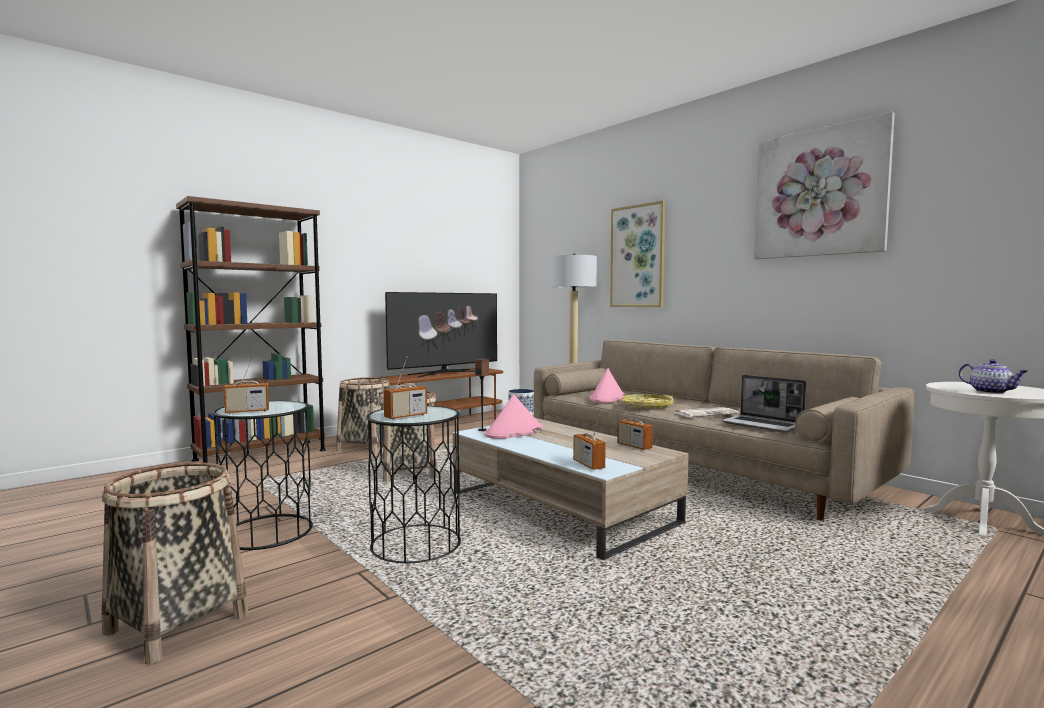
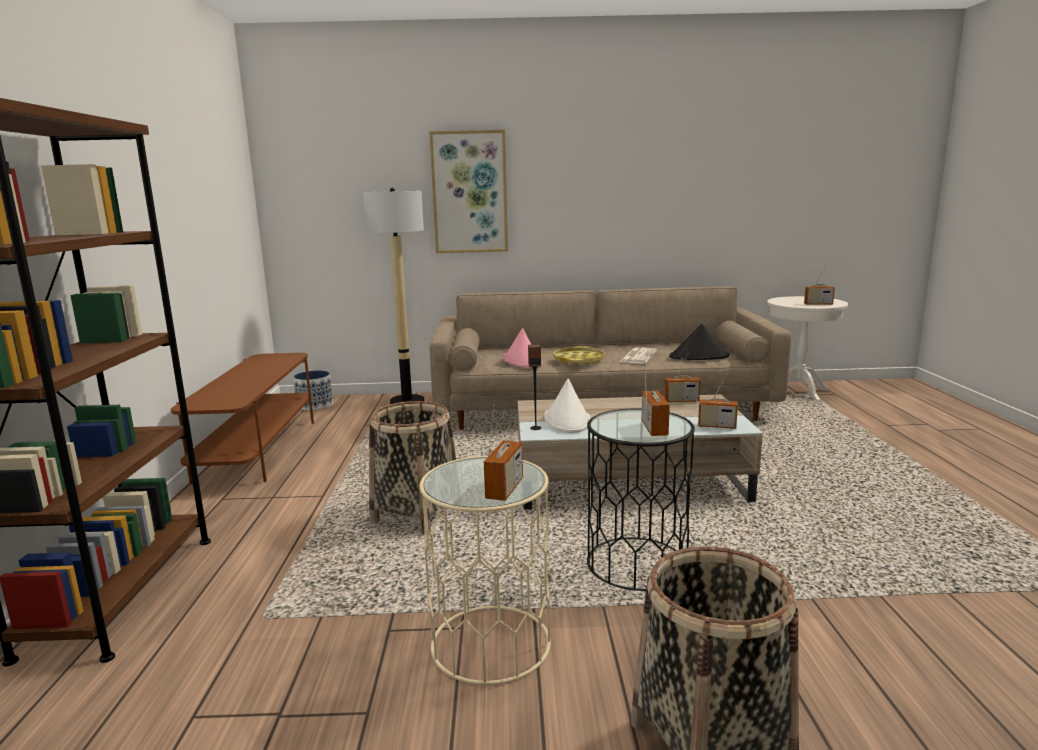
camera: 50 degrees left, 10 degrees up
(267, 531) = (490, 643): black side table -> beige side table
(366, 447) = (258, 512): basket -> none
(444, 373) = (249, 373): television -> none
(514, 432) = (567, 420): pink hat -> white hat
(763, 425) = (699, 357): laptop -> black hat
(819, 193) = (667, 142): picture -> none
(991, 392) = (818, 304): teapot -> radio

